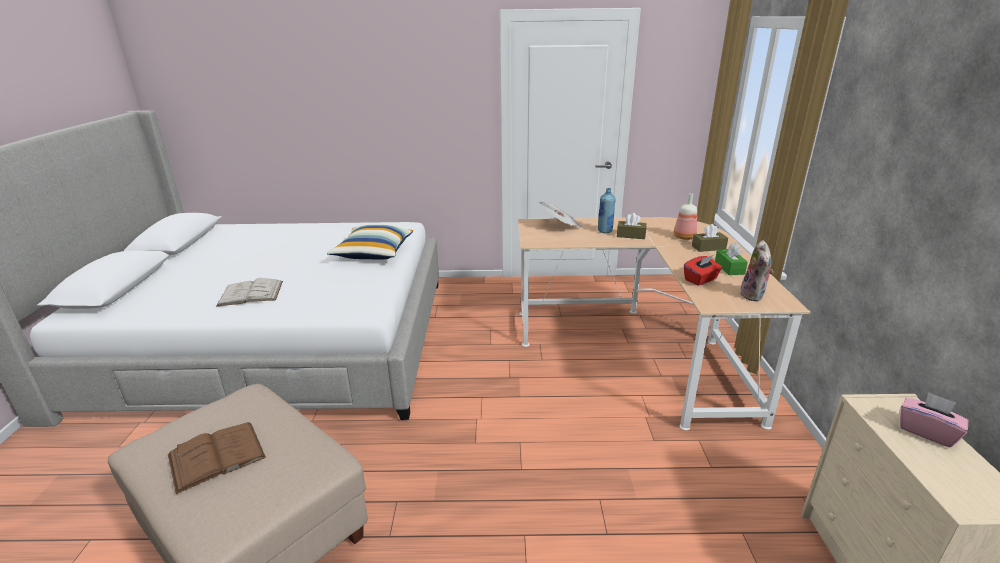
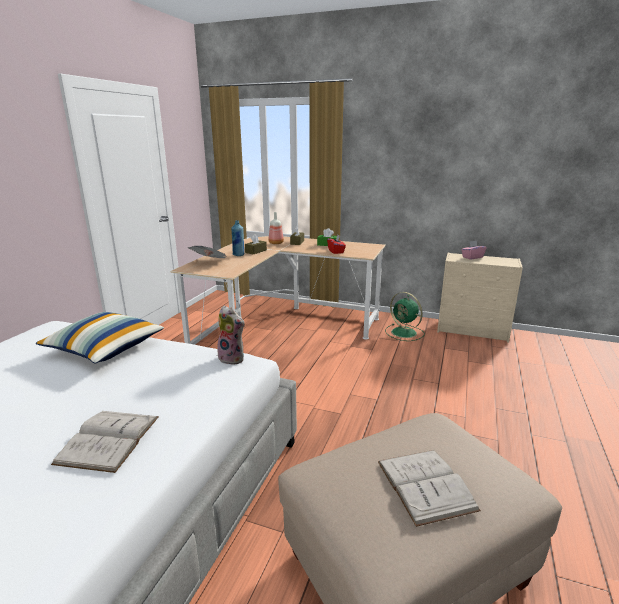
camera: 70 degrees left, 5 degrees down
(216, 456) = (425, 485): brown book -> white book
(749, 469) = (404, 333): none -> green fan
(754, 295) = (363, 248): plush toy -> plush toy (233, 358)

